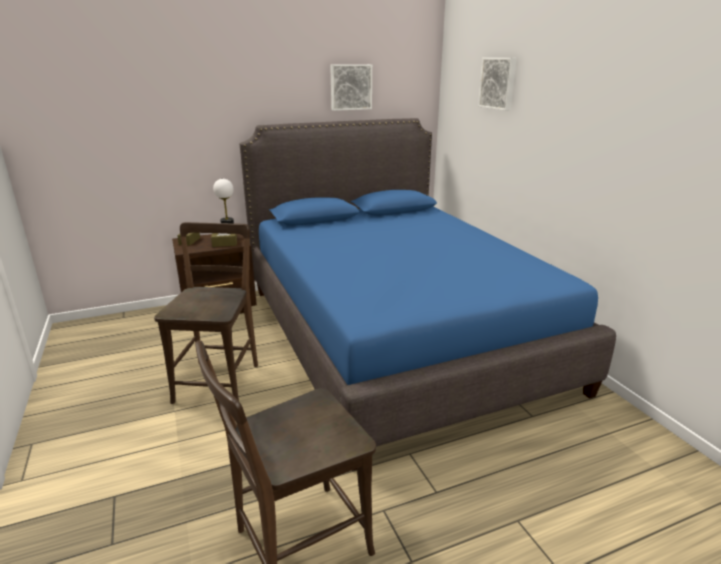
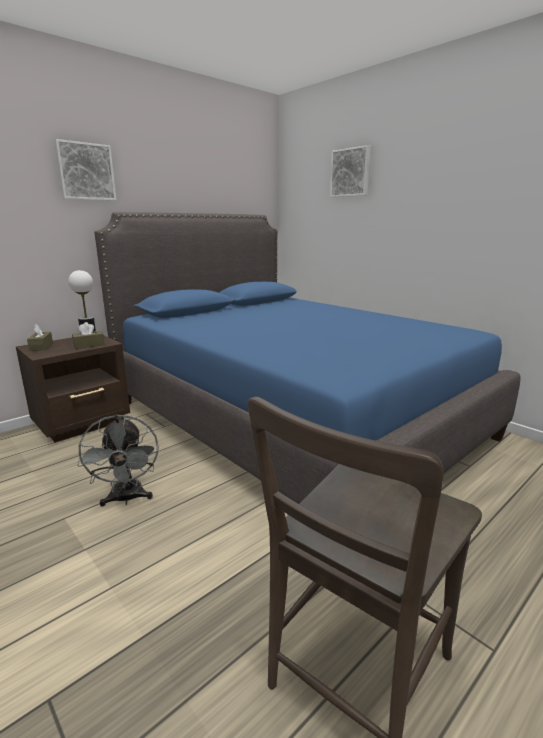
camera: 20 degrees left, 5 degrees down
(219, 380) = (126, 499): brown chair -> grey fan
(350, 87) = (203, 180): picture -> picture (85, 172)

